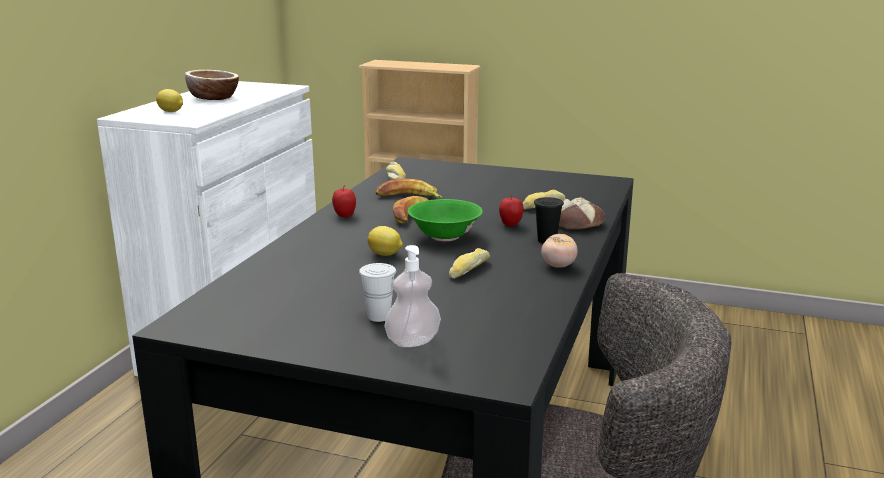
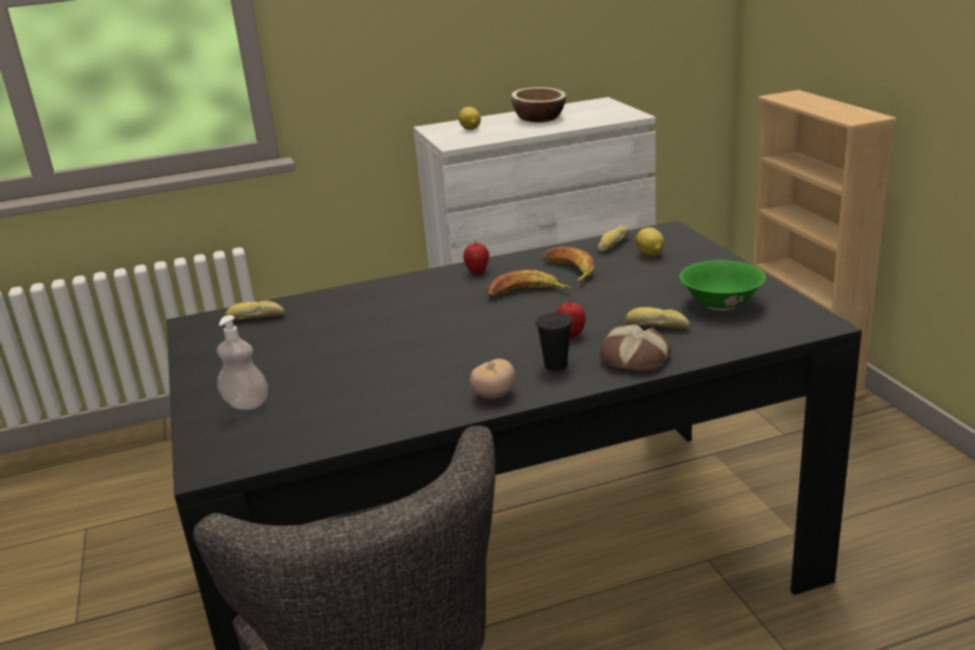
camera: 55 degrees right, 5 degrees up
(379, 316) = (280, 373): white cup -> none
(385, 254) = (412, 321): lemon -> lemon (650, 254)
(445, 236) = (492, 323): green bowl -> green bowl (721, 304)
(468, 269) = (425, 363): bread -> bread (256, 317)

